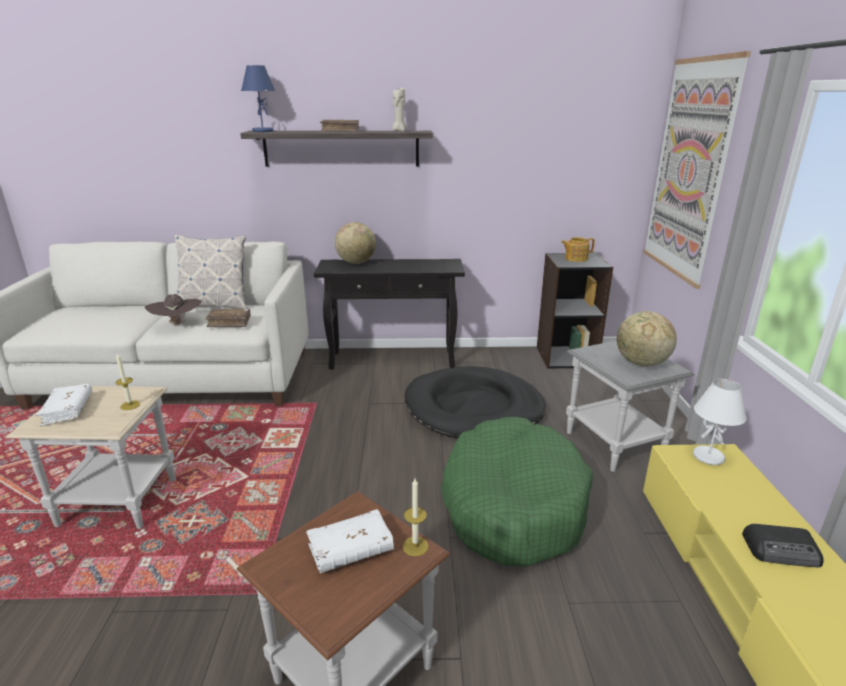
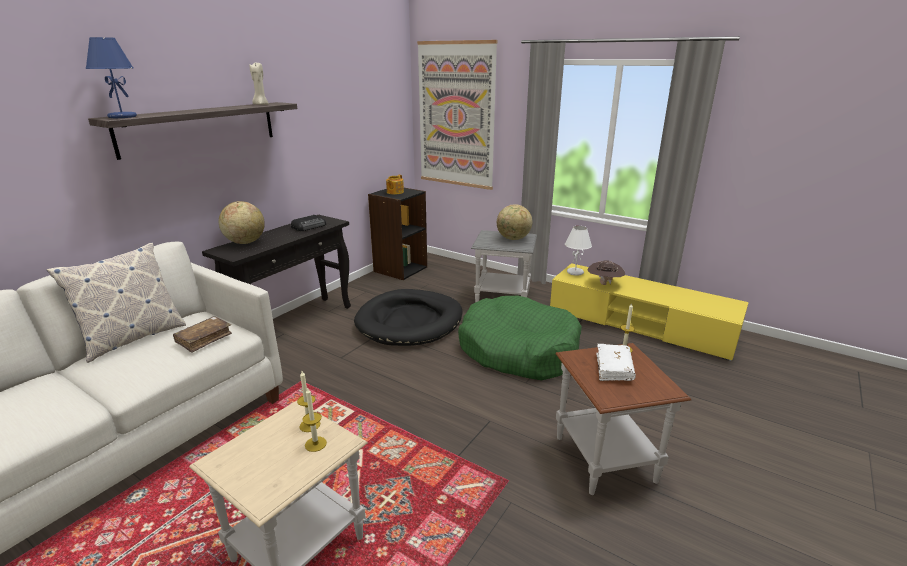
camera: 55 degrees left, 0 degrees up
(68, 410) = (262, 468): white book -> none
(105, 417) = (315, 444): none -> candle
(177, 324) = (145, 368): brown hat -> brown hat (604, 284)
(340, 131) = (208, 109): brown book -> none
(782, 550) = (647, 289): radio -> radio (309, 226)

